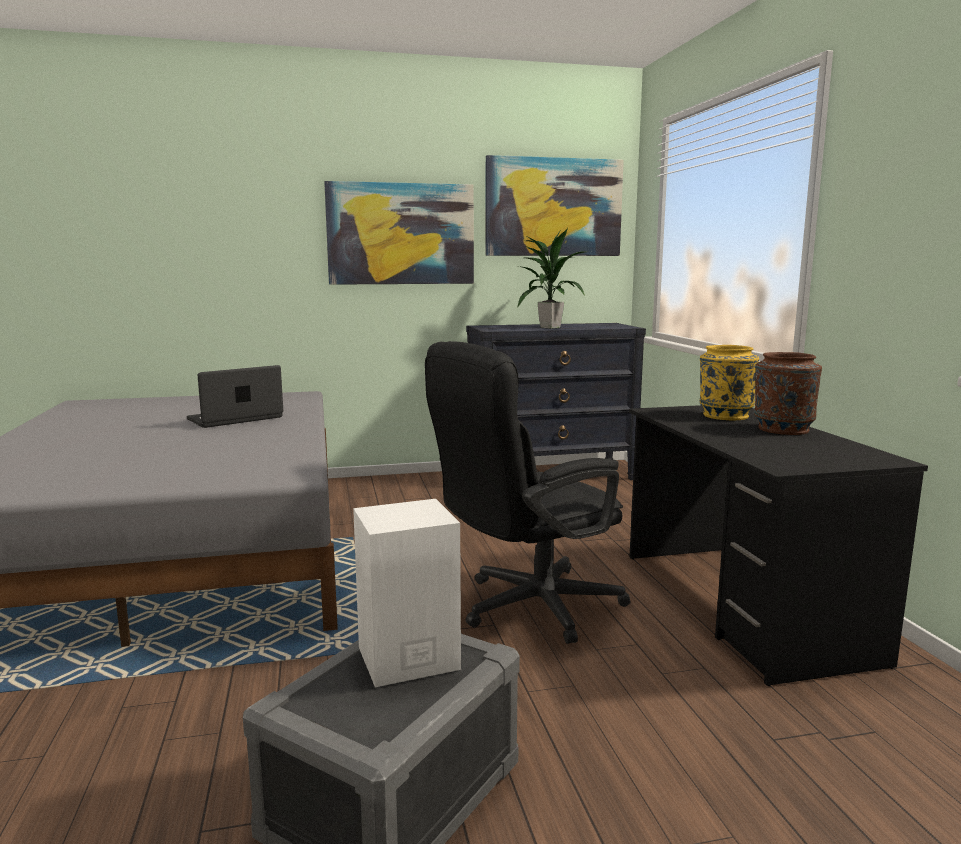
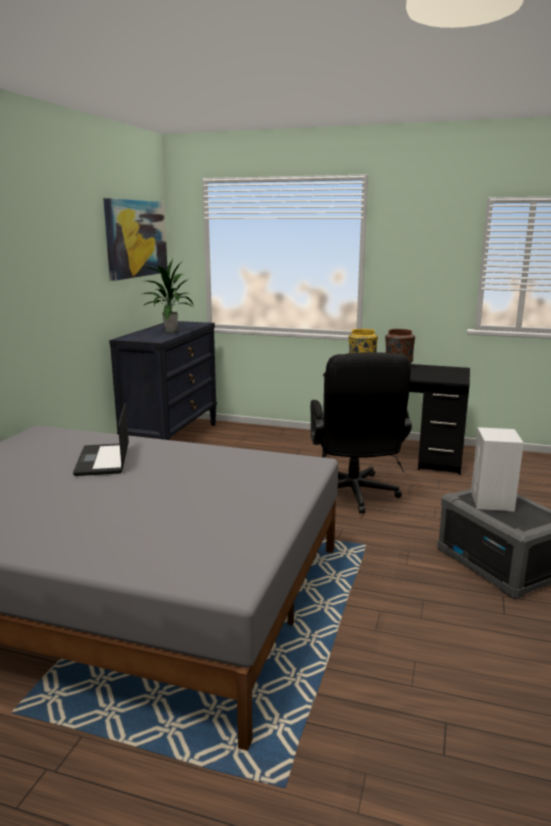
camera: 60 degrees left, 5 degrees up
(401, 234) = (65, 268): picture -> none

